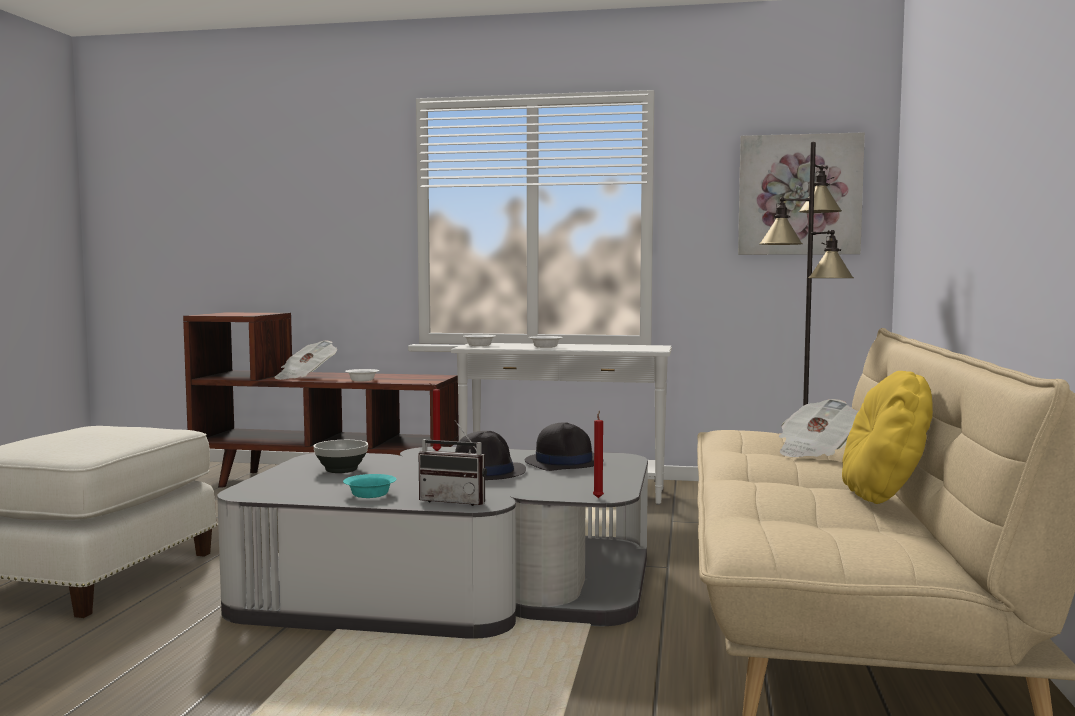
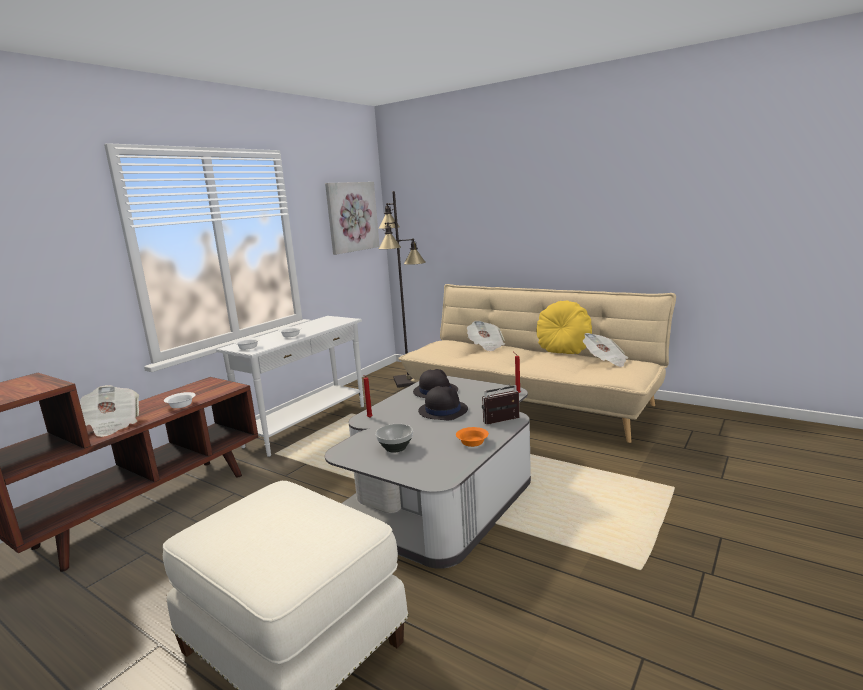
camera: 65 degrees left, 10 degrees up
(370, 494) = (471, 442): turquoise bowl -> orange bowl
(456, 501) = (502, 422): radio -> radio turned 150 degrees counterclockwise
(845, 522) = (605, 361): none -> newspaper

